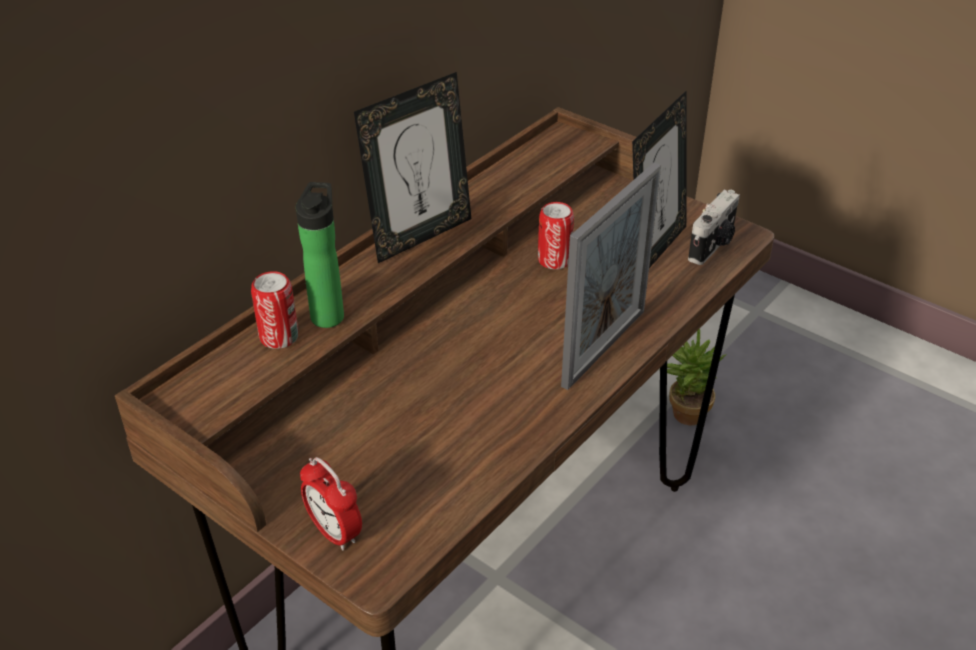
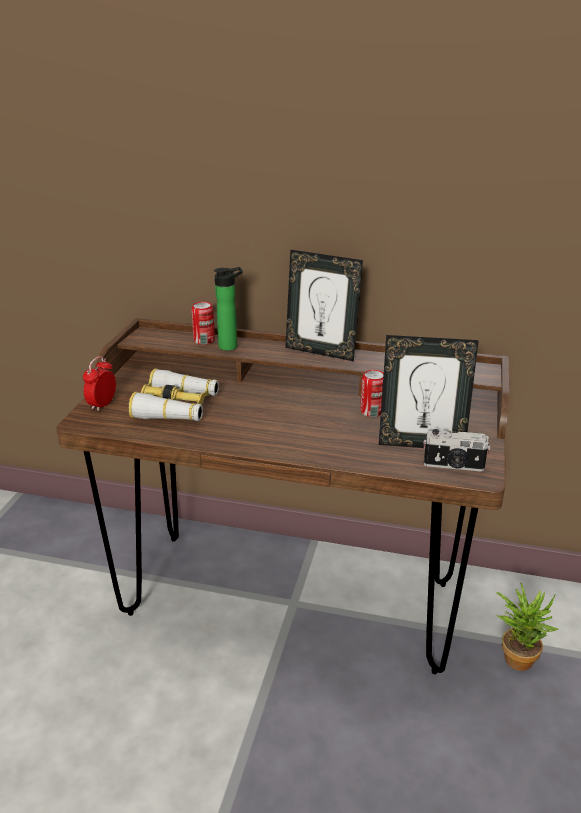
camera: 65 degrees right, 10 degrees down
(410, 441) = (176, 407): none -> binoculars
(604, 347) = (300, 446): picture frame -> none

